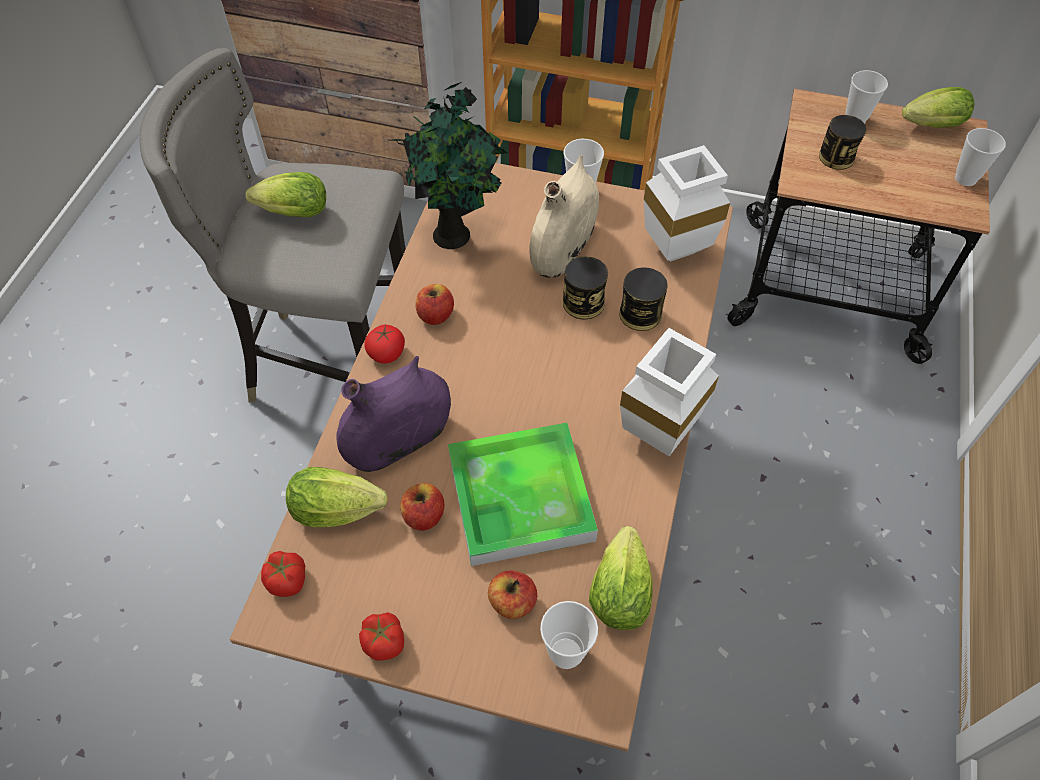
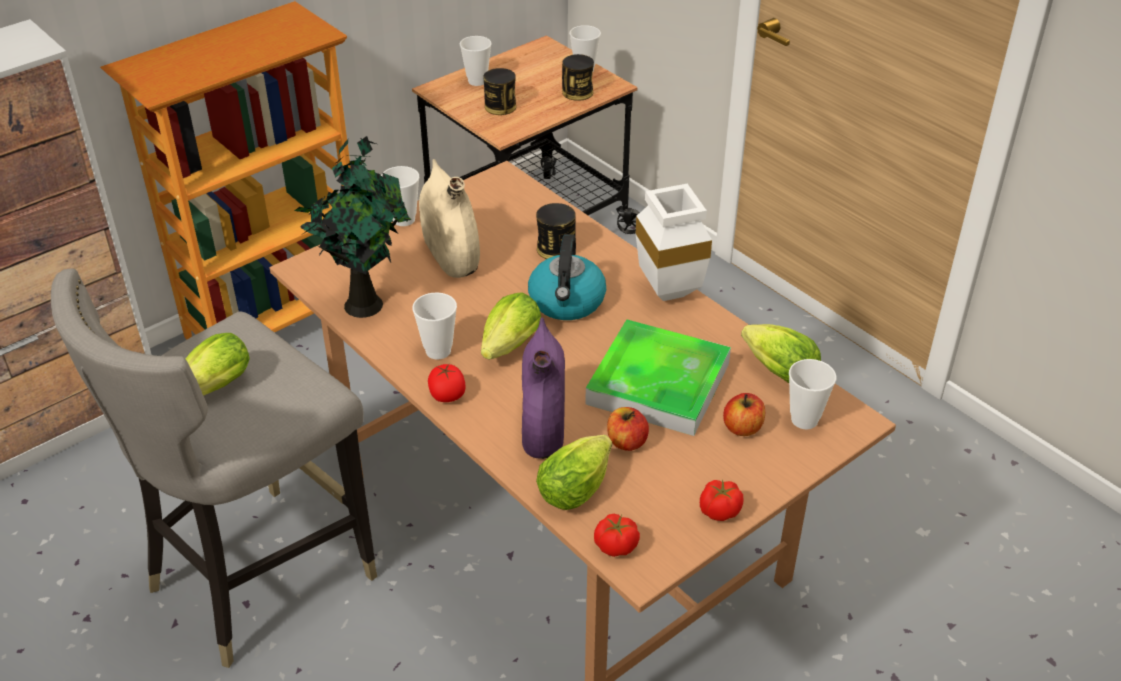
camera: 55 degrees left, 15 degrees down
(435, 315) = (438, 351): apple -> cup
(573, 365) = (567, 302): none -> kettle
(583, 303) = (514, 270): can -> can (577, 92)
(673, 253) = (518, 206): white vase -> none
(929, 126) = (522, 57): lettuce -> lettuce (507, 349)

